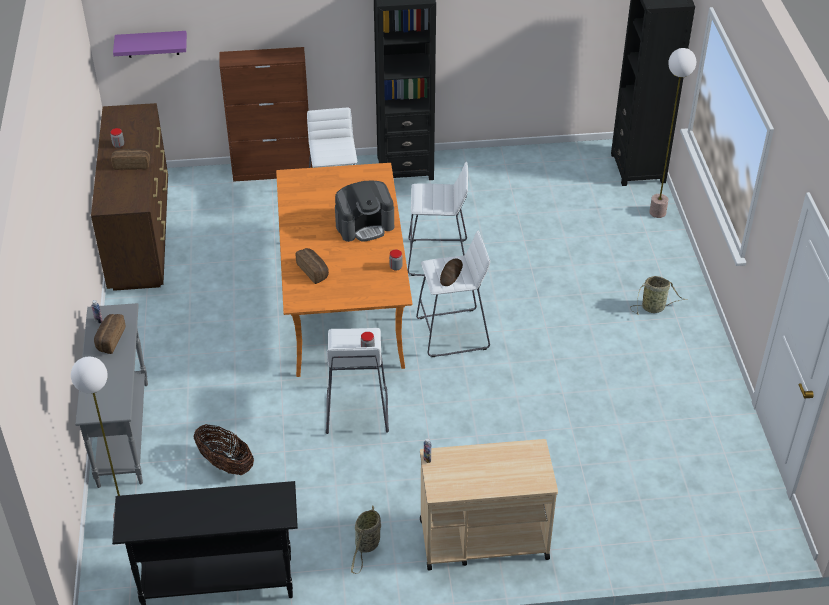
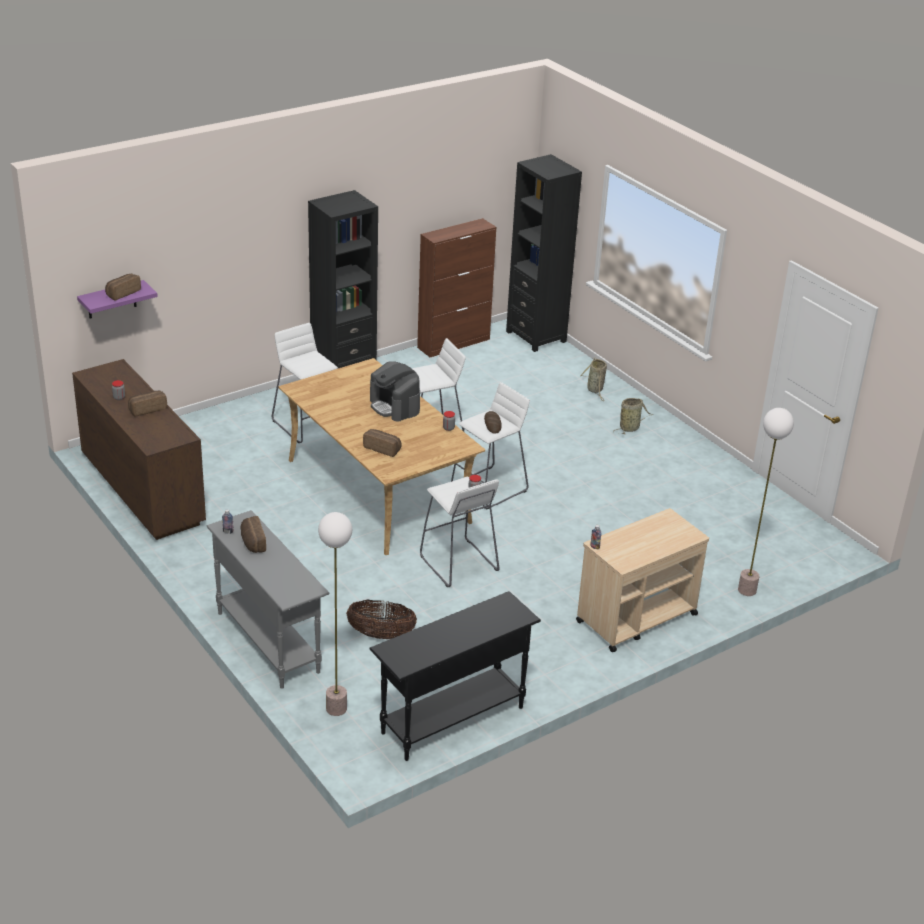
camera: 30 degrees left, 10 degrees down
(155, 41) = (122, 293): none -> bread
(273, 171) = (225, 411): brown cabinet -> brown cabinet (454, 343)
(344, 302) = (378, 491): orange dining table -> beige dining table
(365, 225) = (395, 406): coffee machine -> coffee machine turned 105 degrees clockwise
(367, 546) = (551, 653): basket -> basket (595, 390)
(658, 212) = (577, 363): floor lamp -> floor lamp (747, 590)

